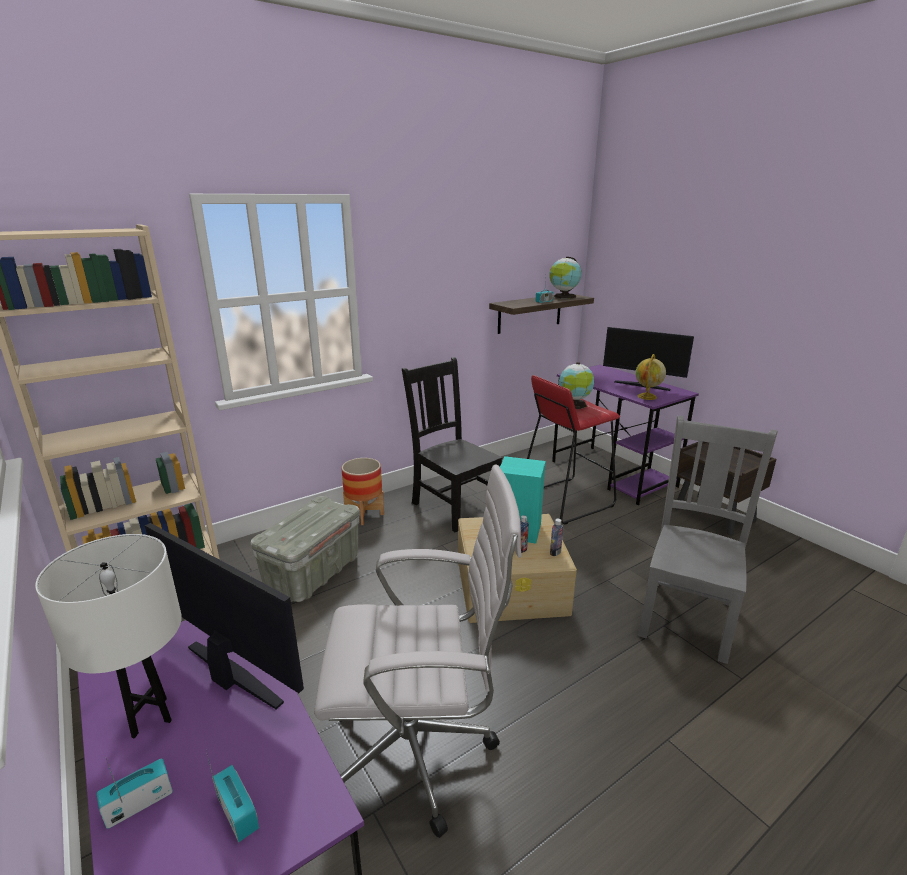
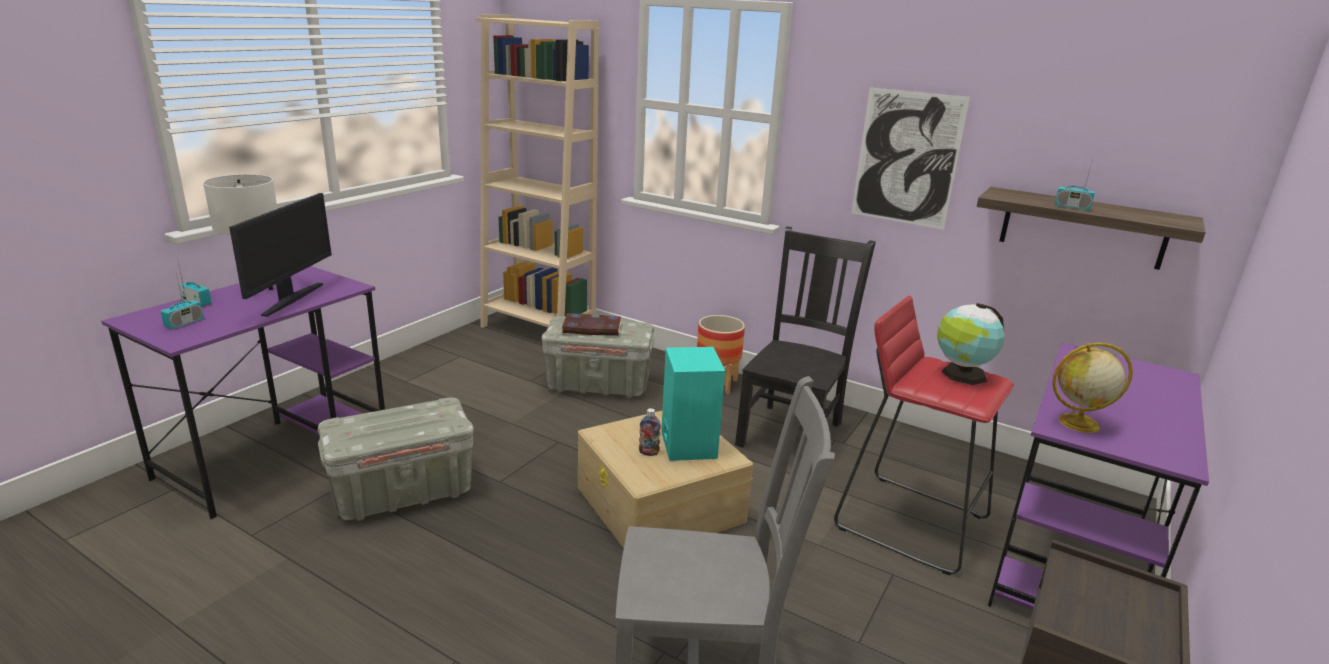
camera: 65 degrees right, 0 degrees up
(302, 525) = (591, 328): none -> book
(419, 751) = (402, 493): white office chair -> grey storage box
(444, 298) = (907, 158): none -> picture
(555, 552) = (659, 476): bottle -> none
(564, 296) = (1153, 215): globe -> none
(642, 385) = (1141, 417): monitor -> none

